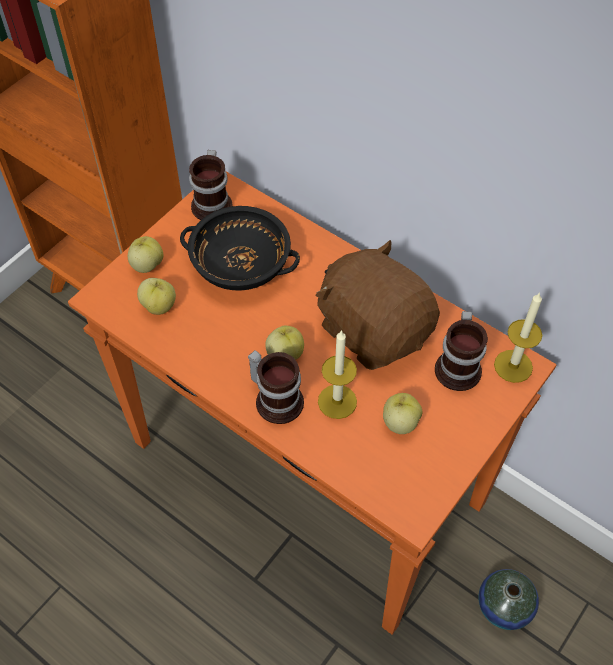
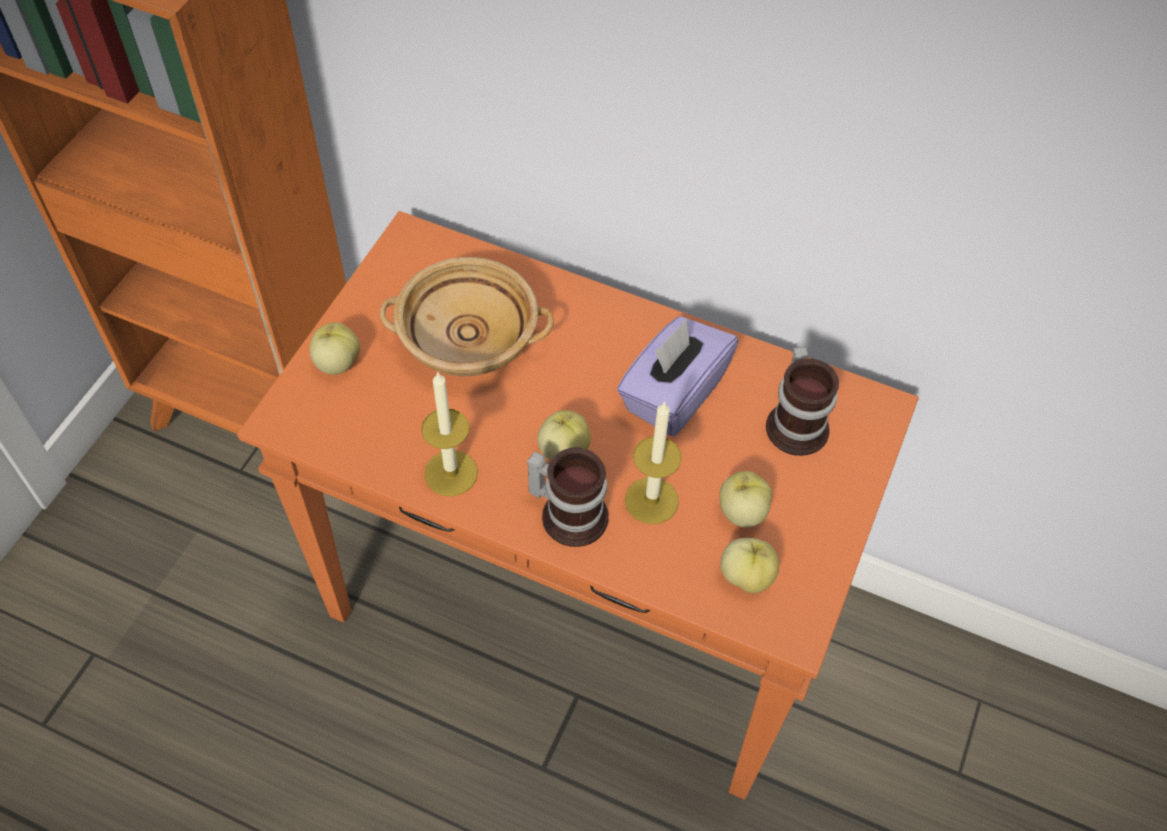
camera: 15 degrees left, 0 degrees up
(159, 305) = (370, 416): apple -> apple (746, 576)
(214, 203) = (407, 261): mug -> none
(240, 265) = (467, 340): black bowl -> beige bowl
(374, 329) = (673, 394): brown plush toy -> purple tissue box
(504, 606) = (877, 729): vase -> none
(513, 366) = (865, 409): candle -> candle (451, 473)

